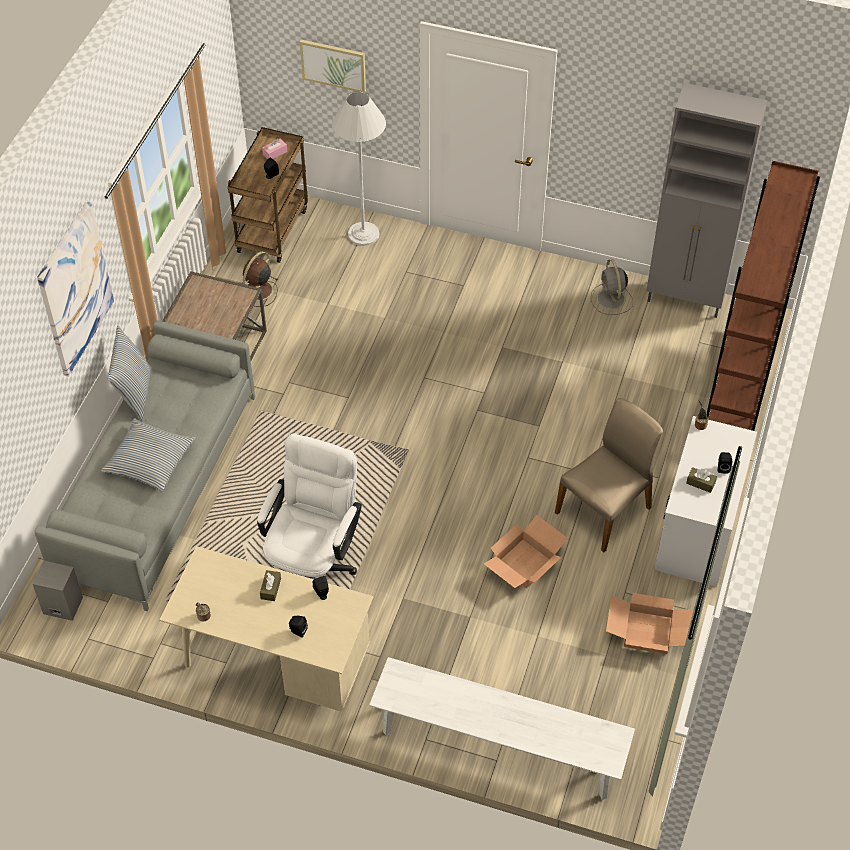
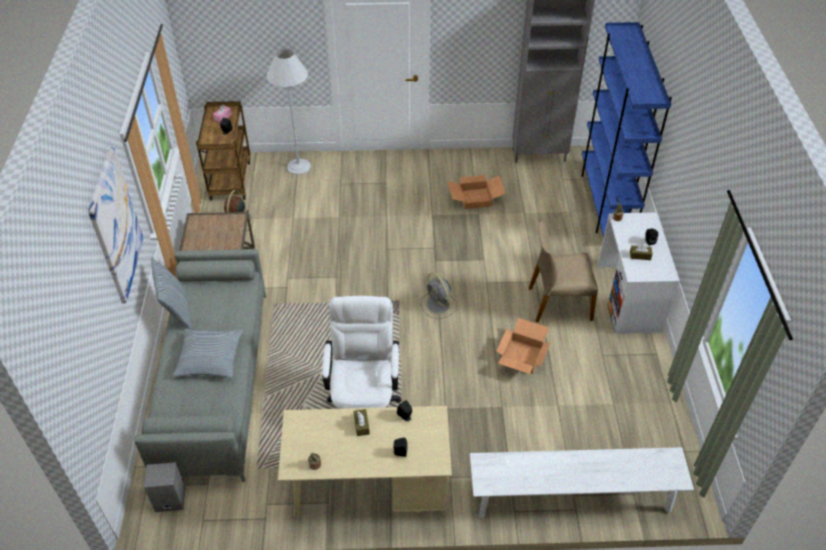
camera: 20 degrees left, 5 degrees down
(333, 65) = (256, 36): picture -> none
(605, 510) = (558, 303): beige chair -> beige chair turned 120 degrees counterclockwise
(611, 300) = (491, 167): grey fan -> grey fan (438, 305)
(648, 631) = (633, 377): cardboard box -> cardboard box (475, 198)
(739, 393) = (605, 203): brown bookcase -> blue bookcase

